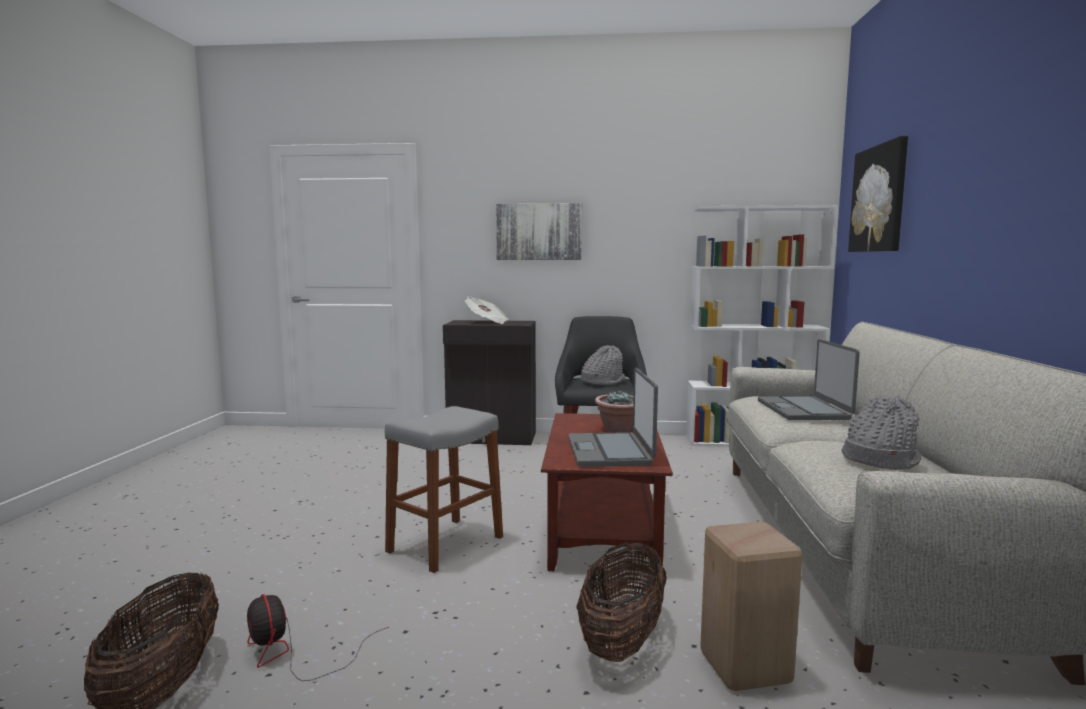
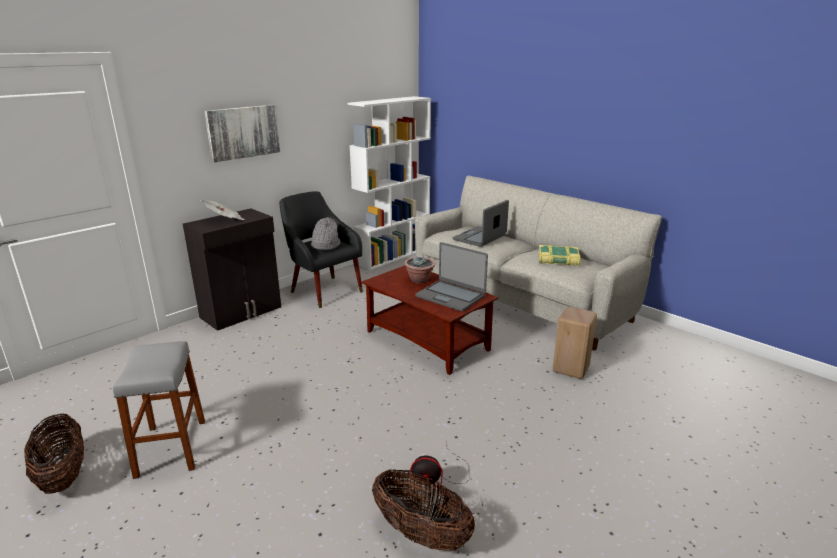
camera: 50 degrees left, 15 degrees up
(445, 544) = (378, 391): grey stool -> grey stool (171, 448)
(622, 640) = (527, 384): basket -> basket (63, 475)
(804, 410) = (480, 237): laptop -> laptop turned 90 degrees clockwise
(878, 459) = (558, 259): grey hat -> book
(879, 199) = (466, 99): picture -> none

